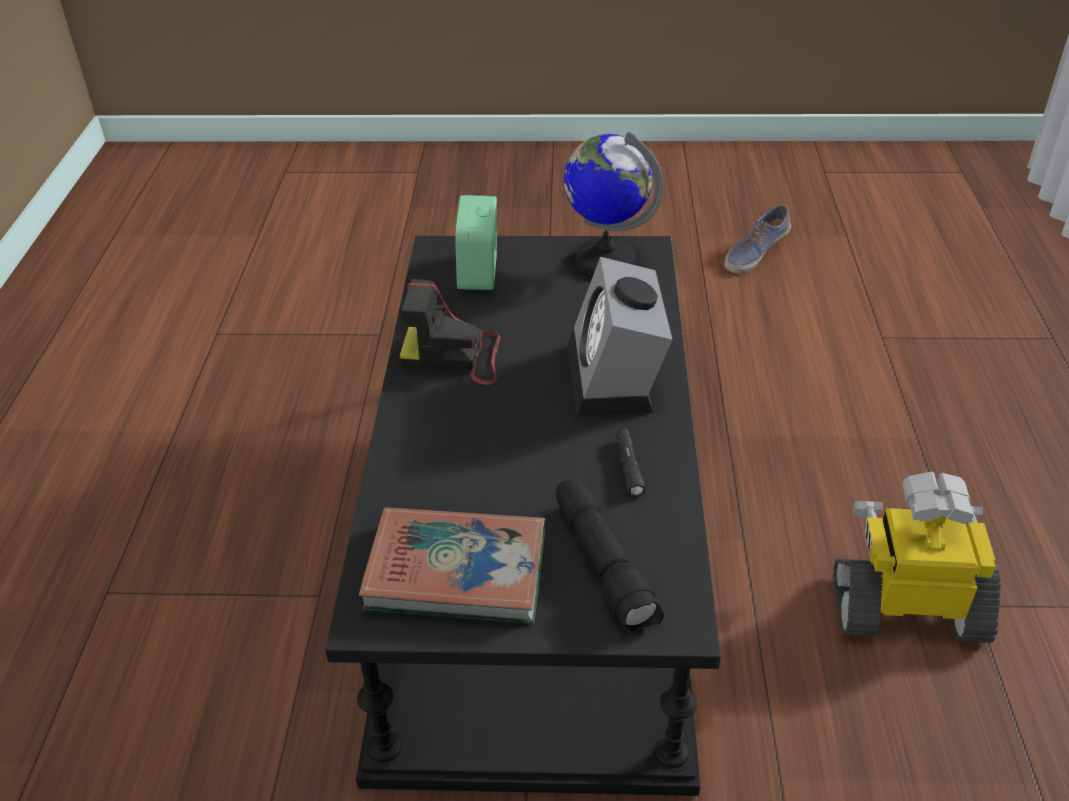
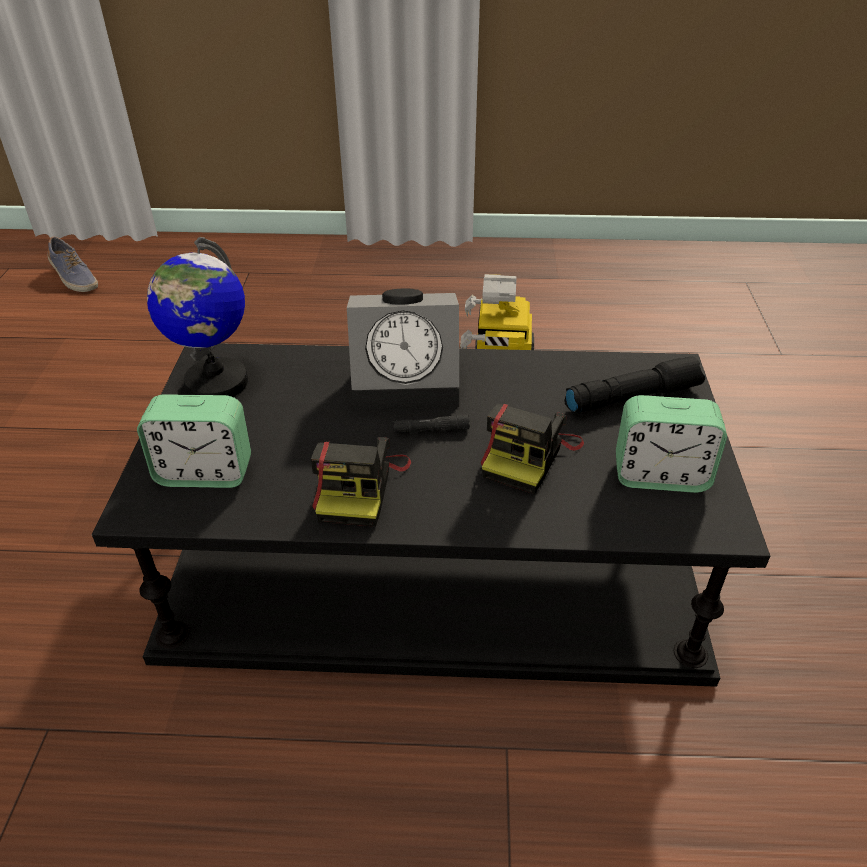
camera: 90 degrees left, 0 degrees up
(457, 572) = (660, 475): book -> alarm clock
(495, 466) = (528, 455): none -> camera
(628, 467) = (522, 381): black flashlight -> black flashlight (431, 430)
(755, 253) = (60, 392): shoe -> shoe (74, 278)

